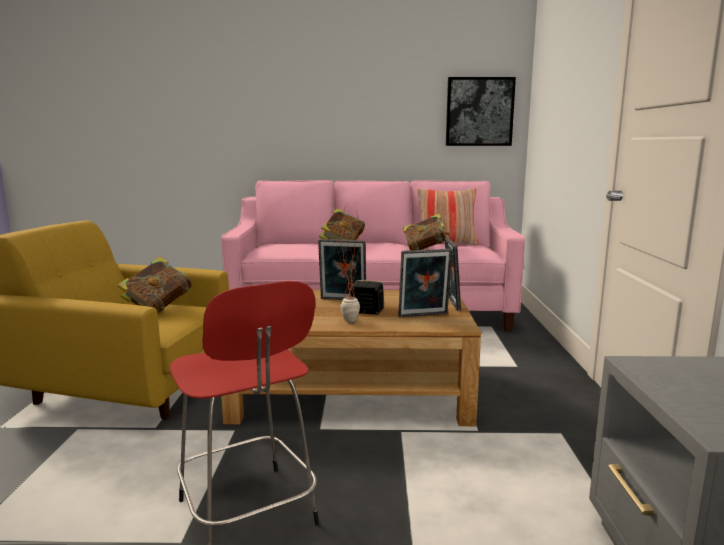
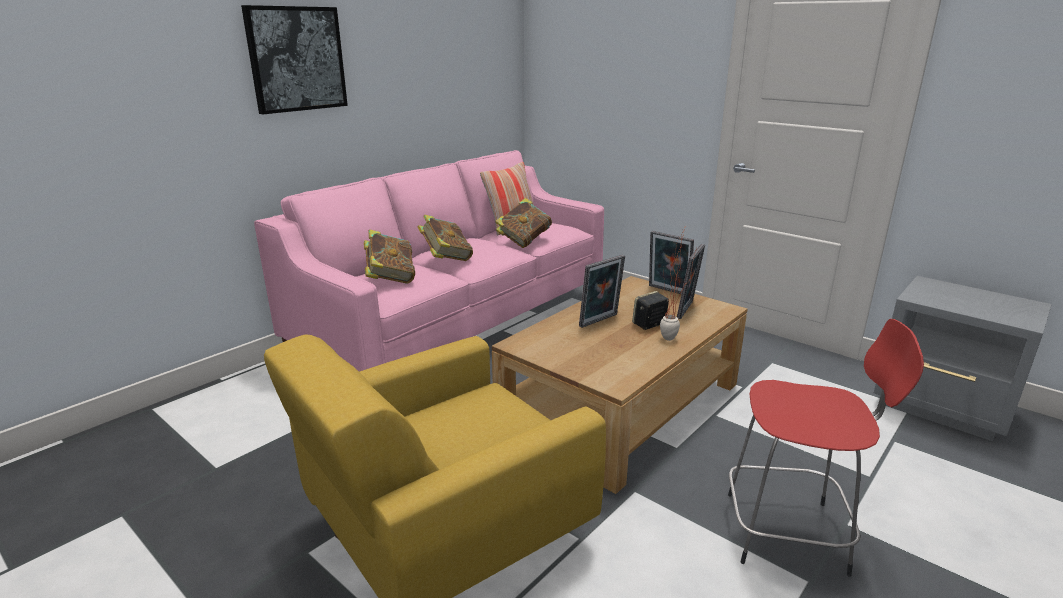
camera: 50 degrees left, 10 degrees up
(158, 308) = (461, 414): book -> book (390, 278)
(479, 112) = (488, 72): picture -> picture (296, 59)

